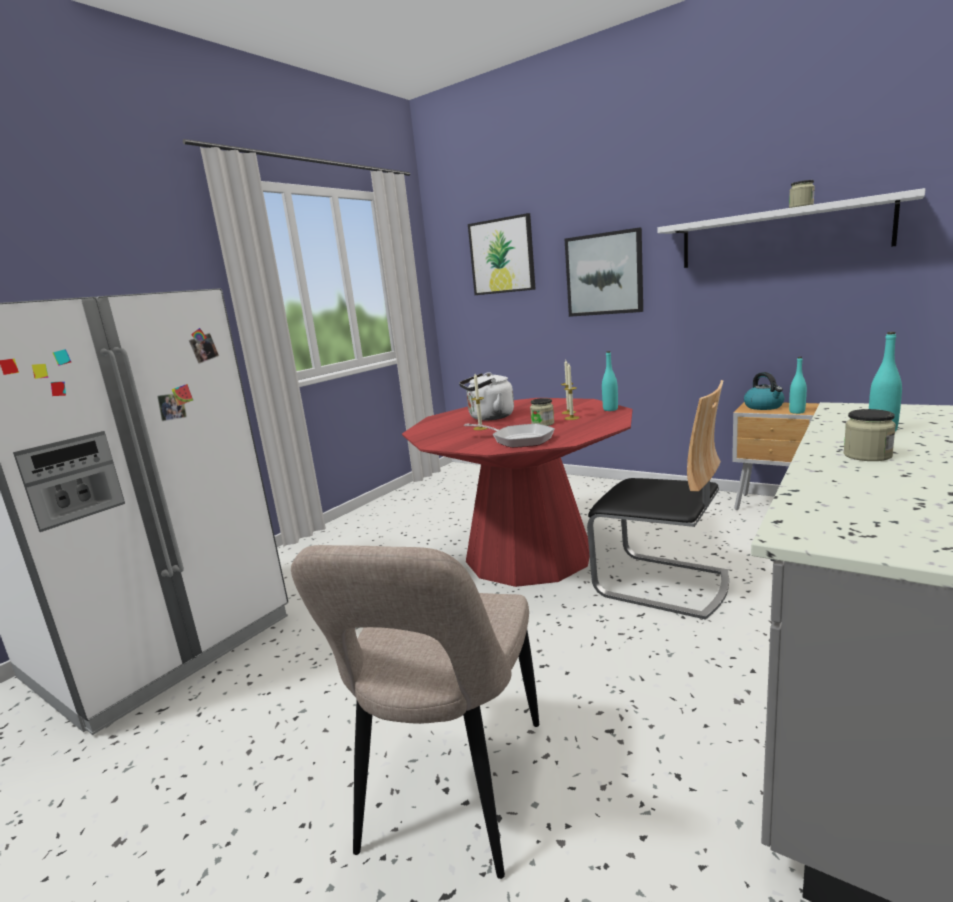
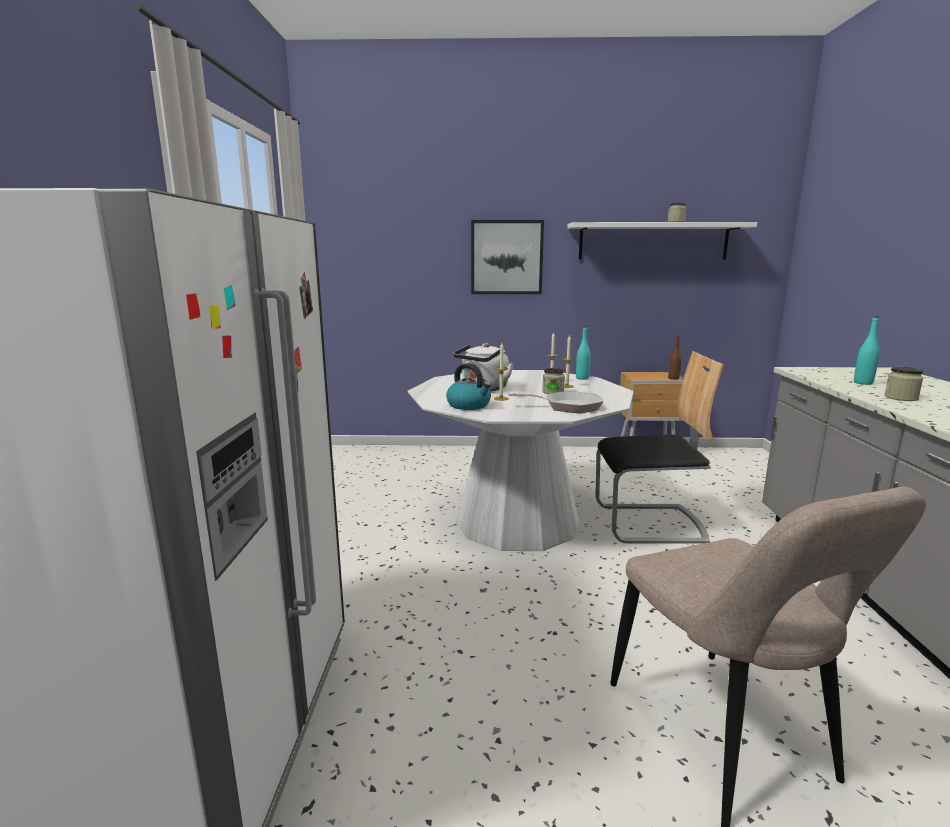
camera: 35 degrees left, 0 degrees up
(502, 256) = (398, 228): picture -> none
(528, 554) = (517, 521): red dining table -> white dining table
(764, 407) = (644, 375): kettle -> kettle (469, 405)
(797, 412) = (673, 378): turquoise bottle -> brown bottle

